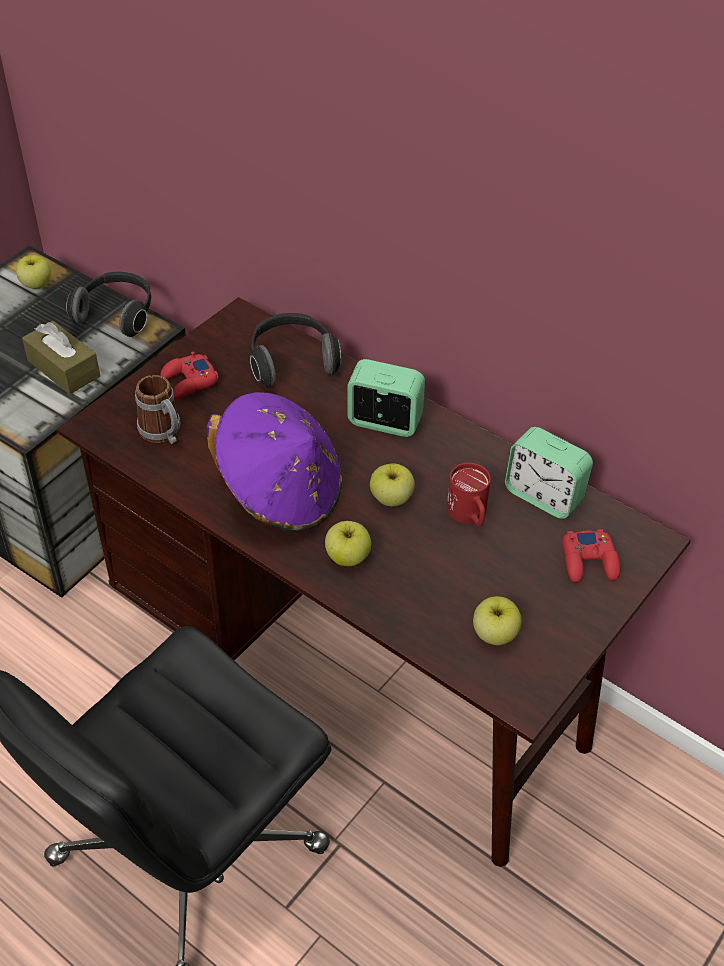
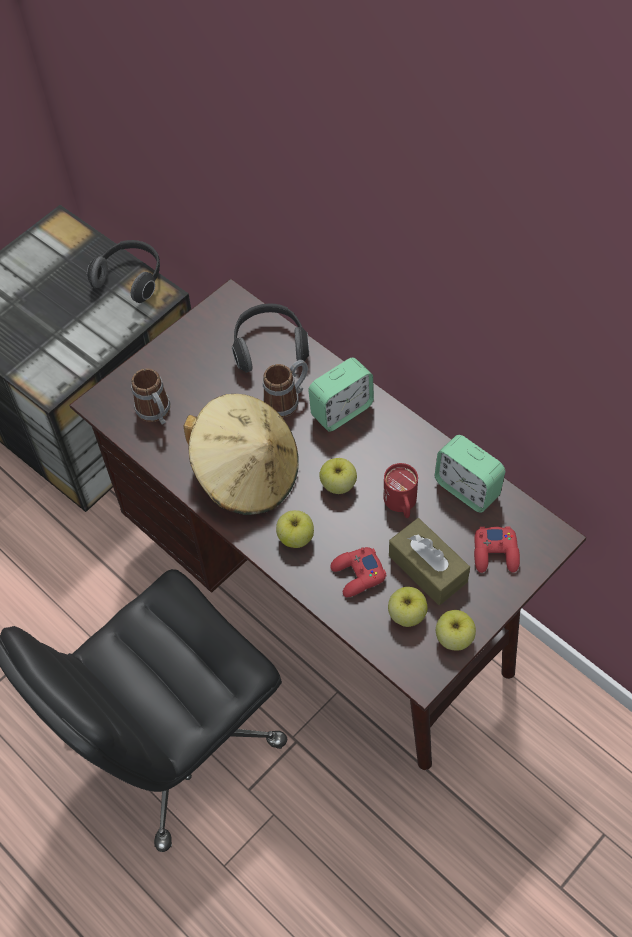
camera: 10 degrees right, 10 degrees up
(36, 284) = (64, 246): apple -> apple (454, 638)
(63, 368) = (83, 332): brown tissue box -> brown tissue box (427, 569)
(189, 382) = (181, 363): red game controller -> red game controller (358, 575)
(280, 492) = (247, 474): purple hat -> beige hat
(319, 414) = (287, 400): none -> mug
(384, 422) = (341, 410): alarm clock -> alarm clock turned 120 degrees clockwise

